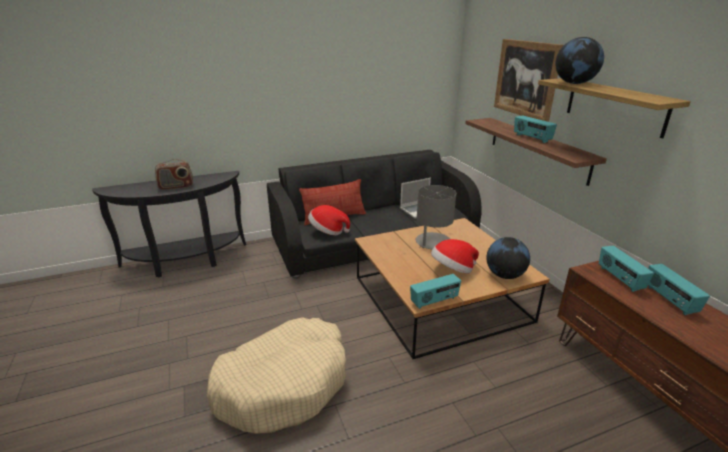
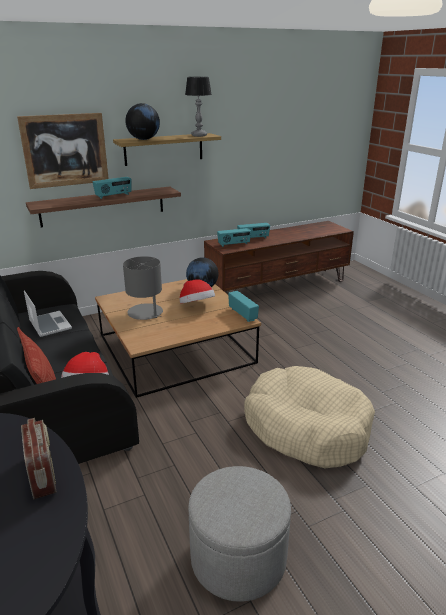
camera: 95 degrees left, 0 degrees up
(169, 323) = (238, 557): none -> grey ottoman
(645, 97) = (199, 135): none -> table lamp

